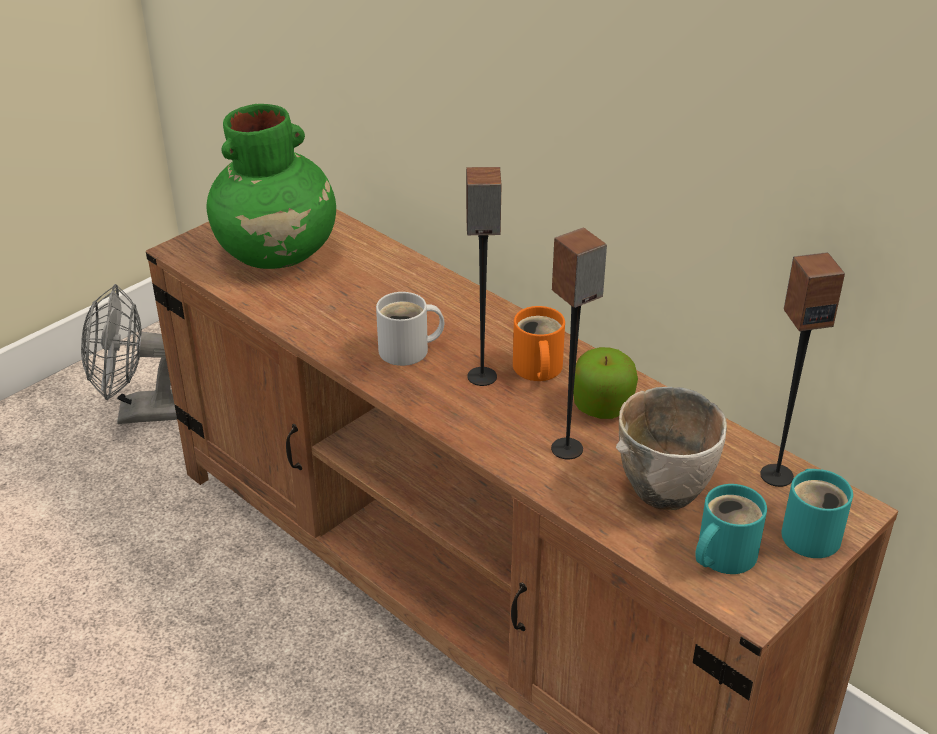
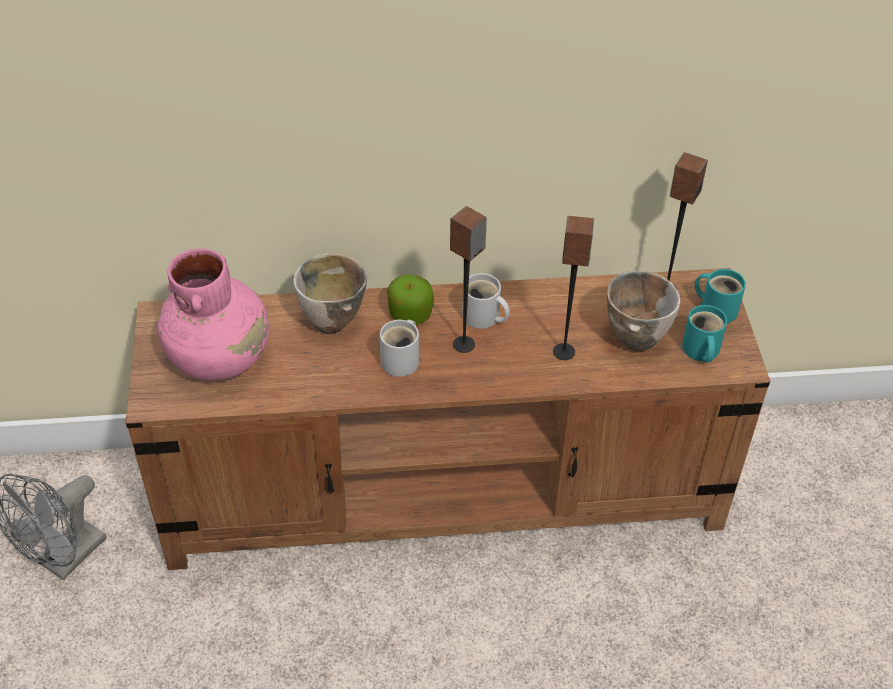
camera: 50 degrees left, 10 degrees up
(278, 253) = (220, 357): green vase -> pink vase
(400, 287) = (333, 323): none -> bowl
(536, 369) = (483, 318): orange mug -> white mug
(602, 405) = (544, 313): apple -> apple (410, 314)

